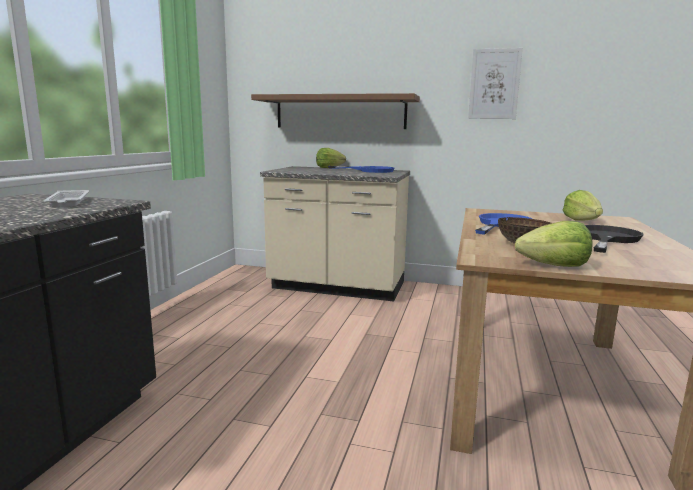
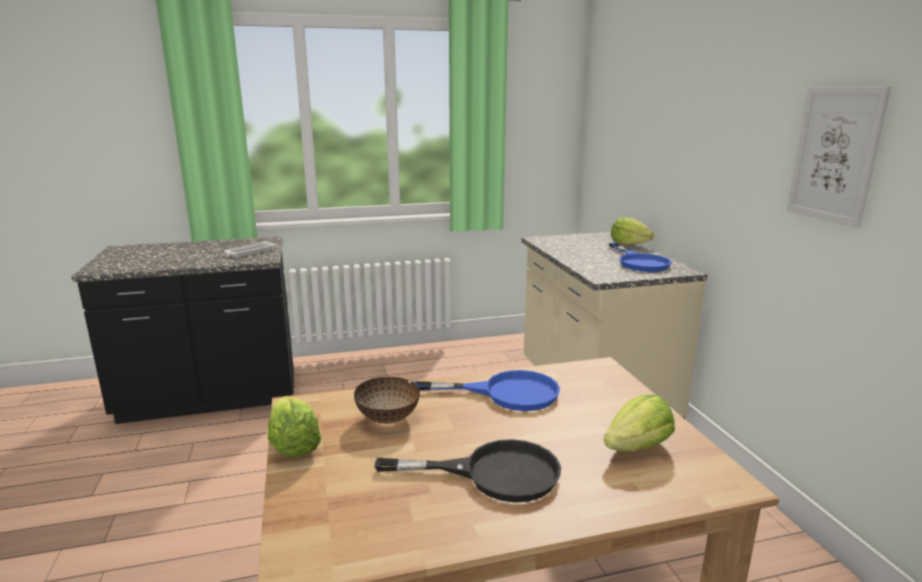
camera: 60 degrees right, 5 degrees up
(340, 112) = (656, 171): brown shelf -> none

